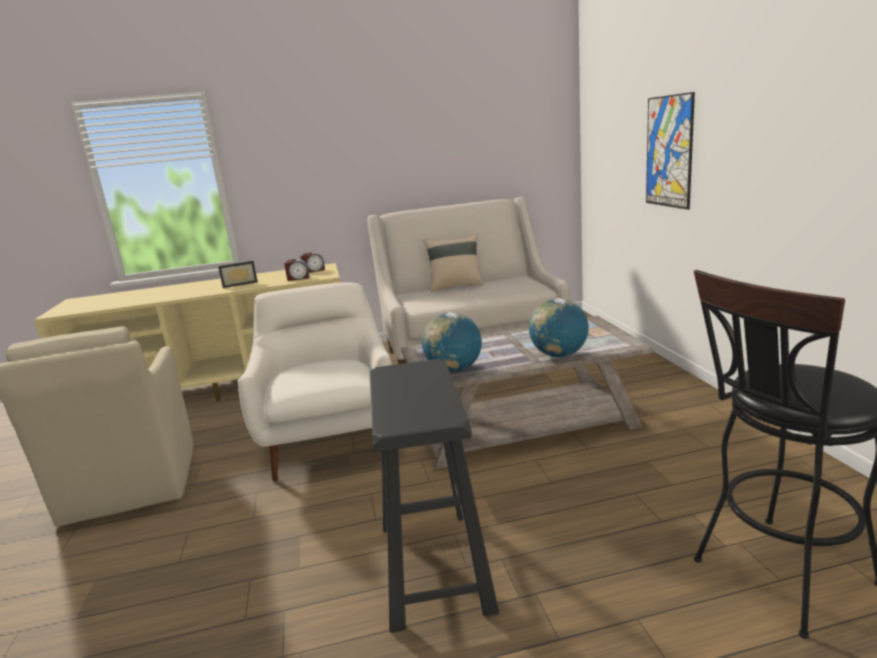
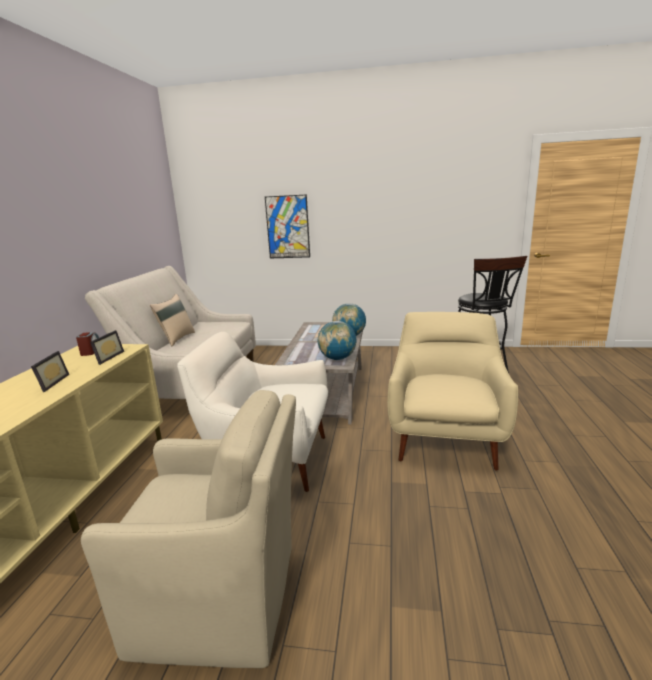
camera: 70 degrees left, 0 degrees up
(298, 278) = (106, 357): alarm clock -> picture frame
(434, 567) = (445, 438): black stool -> beige armchair

